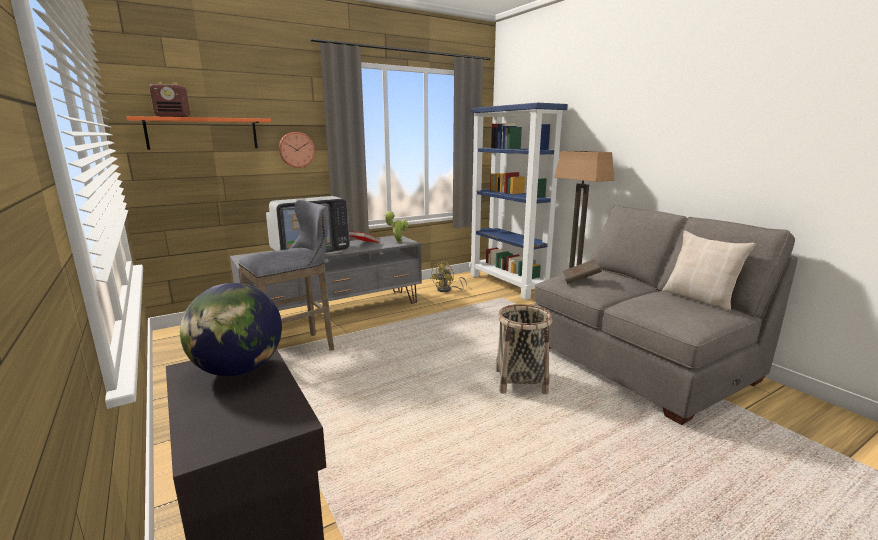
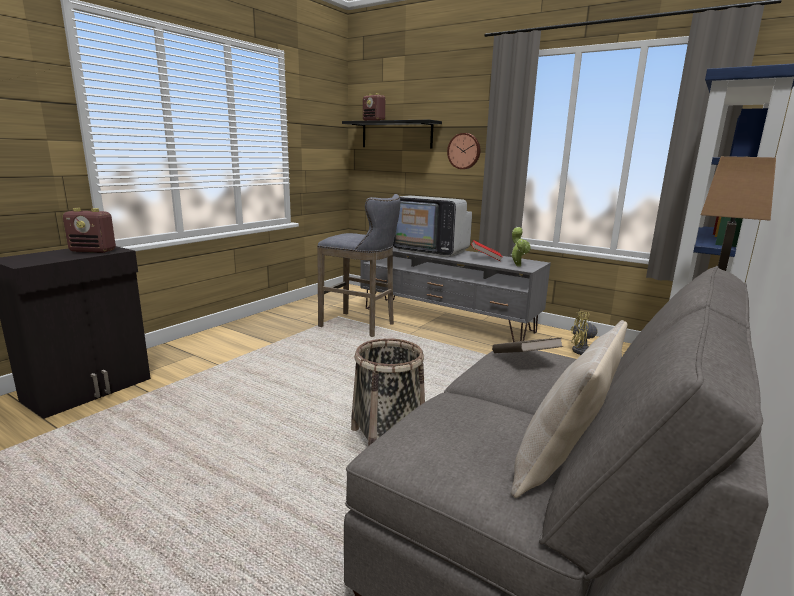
camera: 65 degrees right, 0 degrees up
(203, 133) = (396, 134): orange shelf -> black shelf
(239, 370) = (93, 251): globe -> radio

